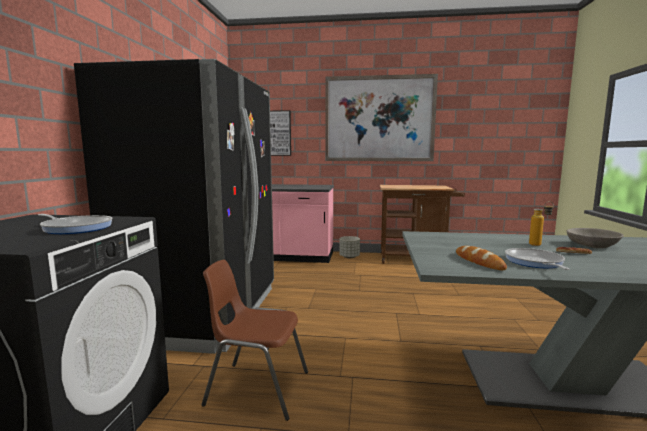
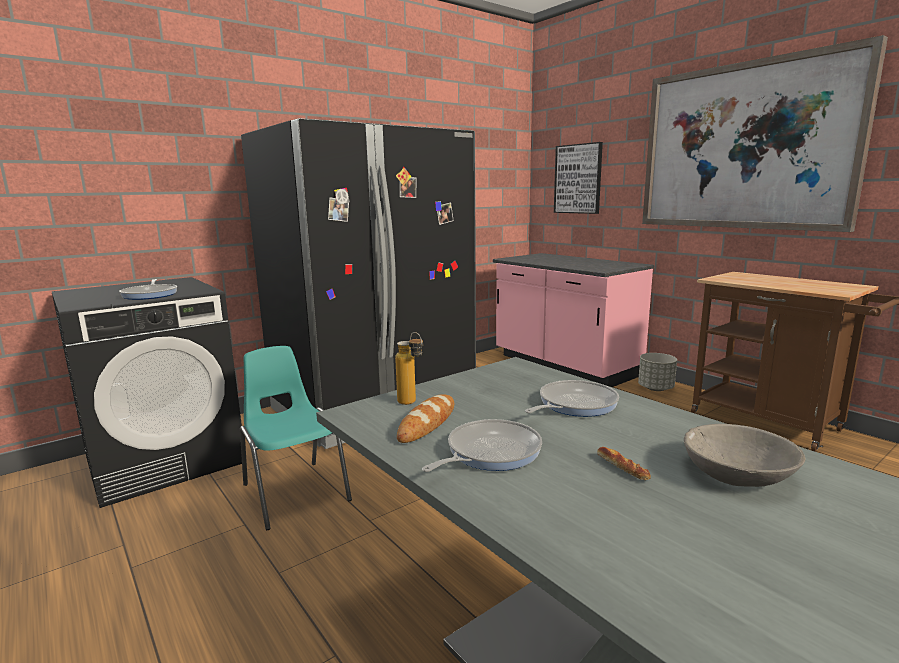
camera: 45 degrees right, 5 degrees up
(256, 388) = (294, 492): brown chair -> turquoise chair
(491, 241) = (574, 404): none -> frying pan
(539, 244) = (630, 435): bottle -> bottle (411, 403)

